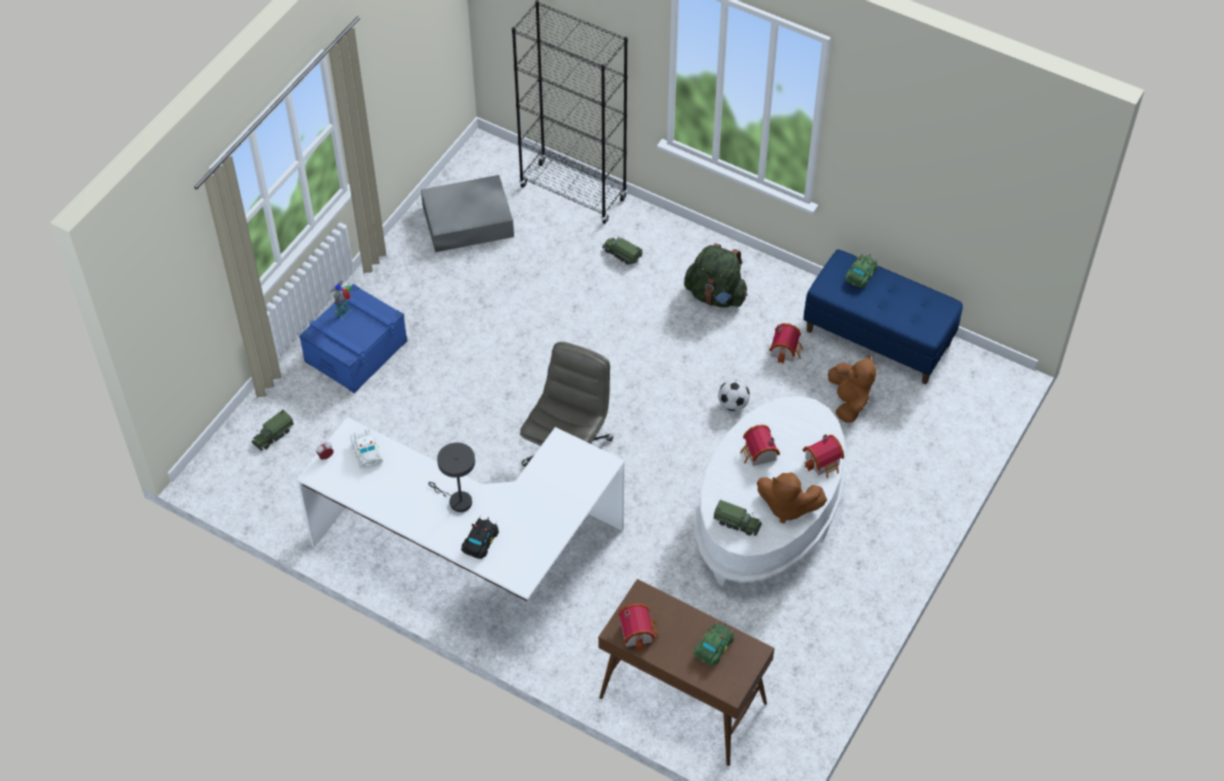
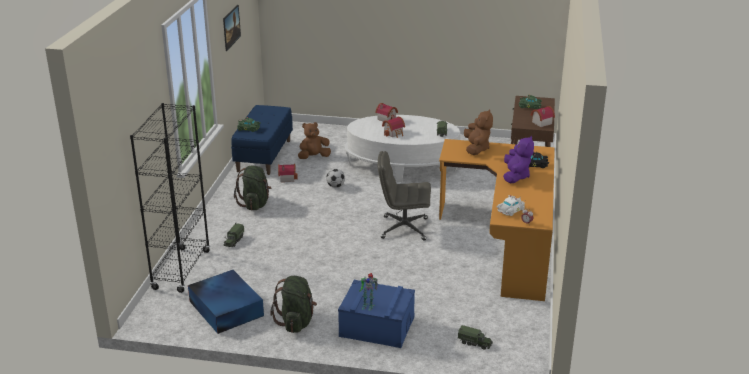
camera: 110 degrees left, 25 degrees down
(406, 279) = (296, 322): none -> green backpack
(457, 501) = (515, 176): grey table lamp -> purple plush toy
(469, 221) = (226, 308): grey storage box -> blue storage box
(473, 563) = (504, 242): white desk -> orange desk
(787, 507) = (421, 123): brown plush toy -> brown plush toy (476, 148)
(920, 163) = (232, 35): none -> picture

